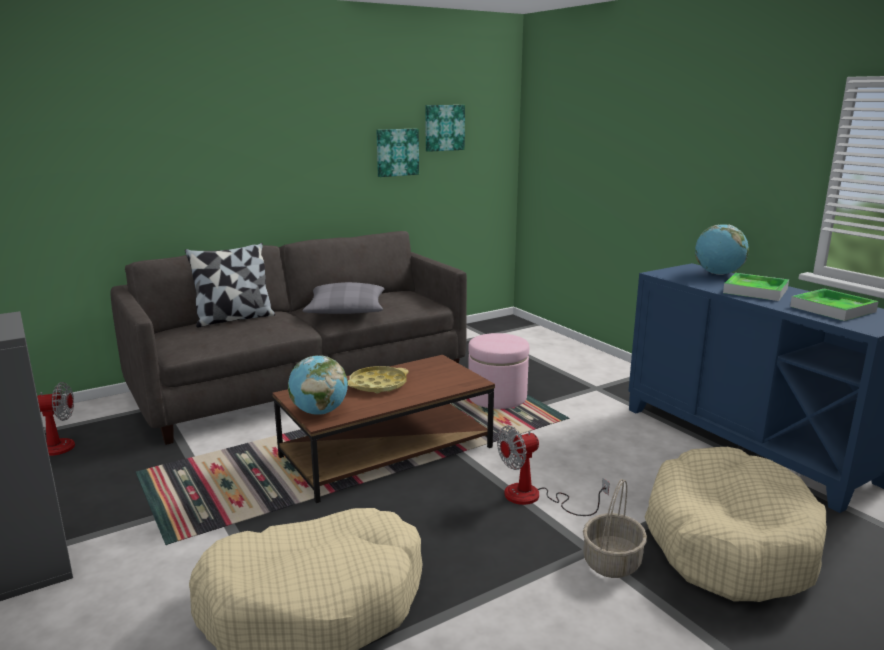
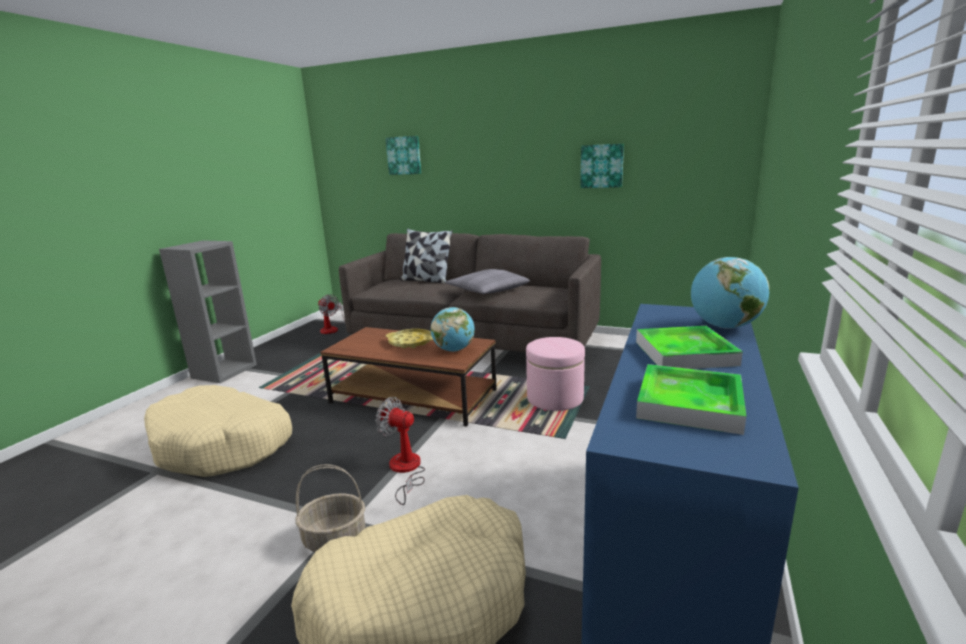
camera: 55 degrees right, 0 degrees up
(319, 412) = (349, 344): globe -> globe (454, 350)
(444, 127) = (656, 142): picture -> picture (404, 155)

